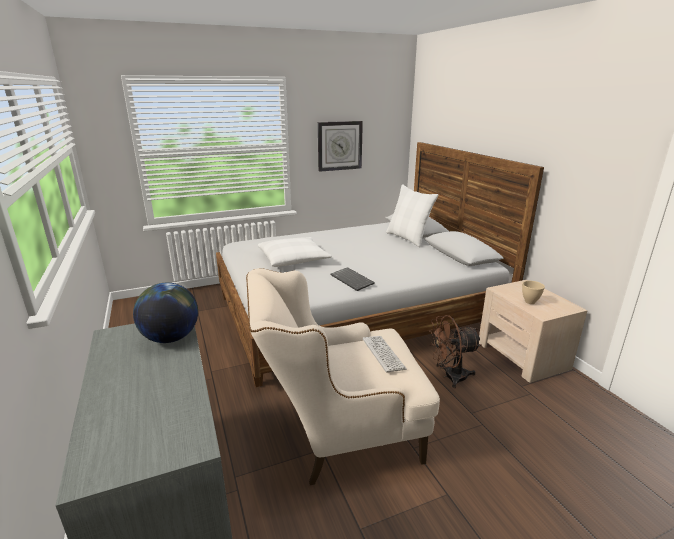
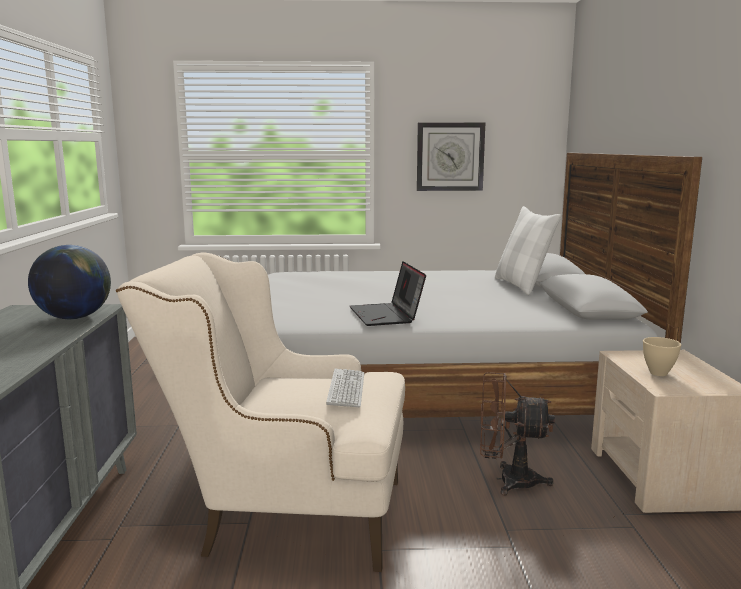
camera: 20 degrees right, 10 degrees down
(293, 259) = (332, 291): white pillow -> none
(353, 280) = (387, 315): keyboard -> laptop

